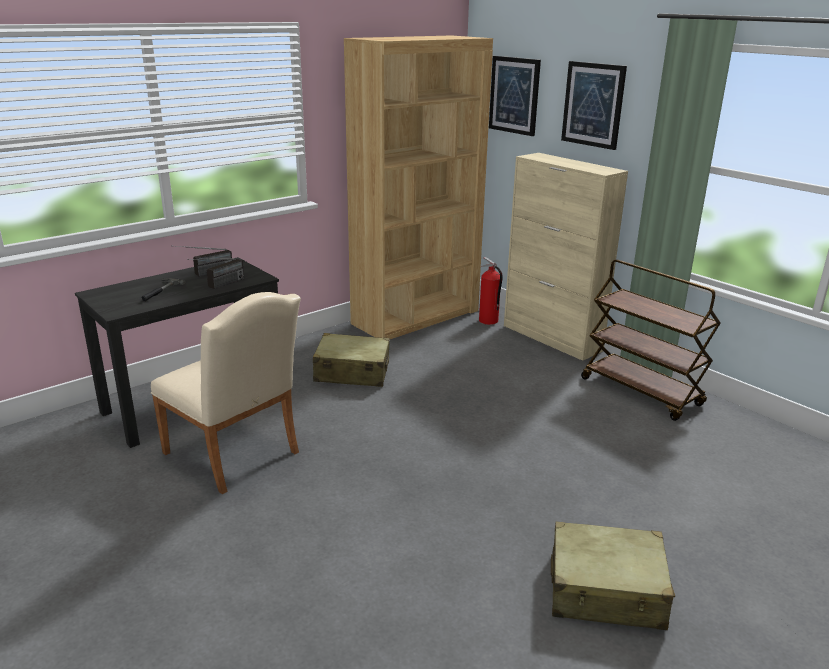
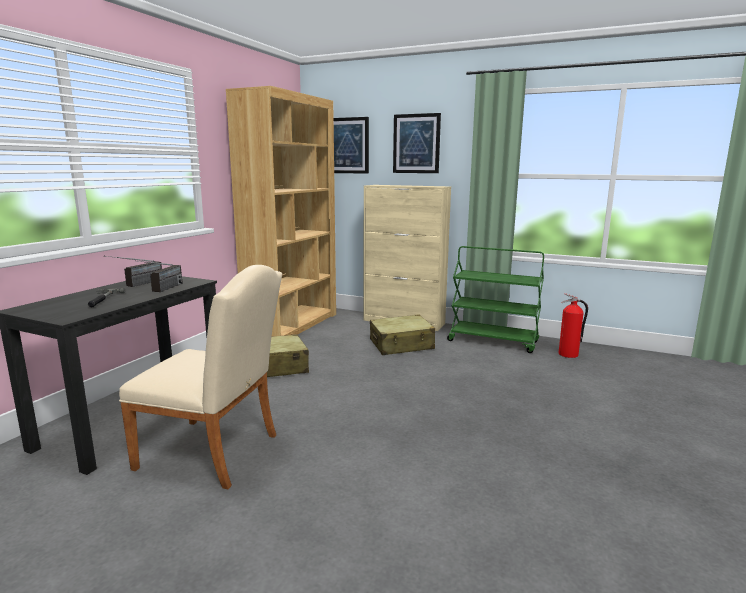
camera: 25 degrees left, 10 degrees down
(488, 321) = (349, 319): fire extinguisher -> fire extinguisher (568, 355)
(606, 591) = (611, 467): beige suitcase -> beige suitcase (401, 345)
(642, 392) = (493, 341): brown cart -> green cart

